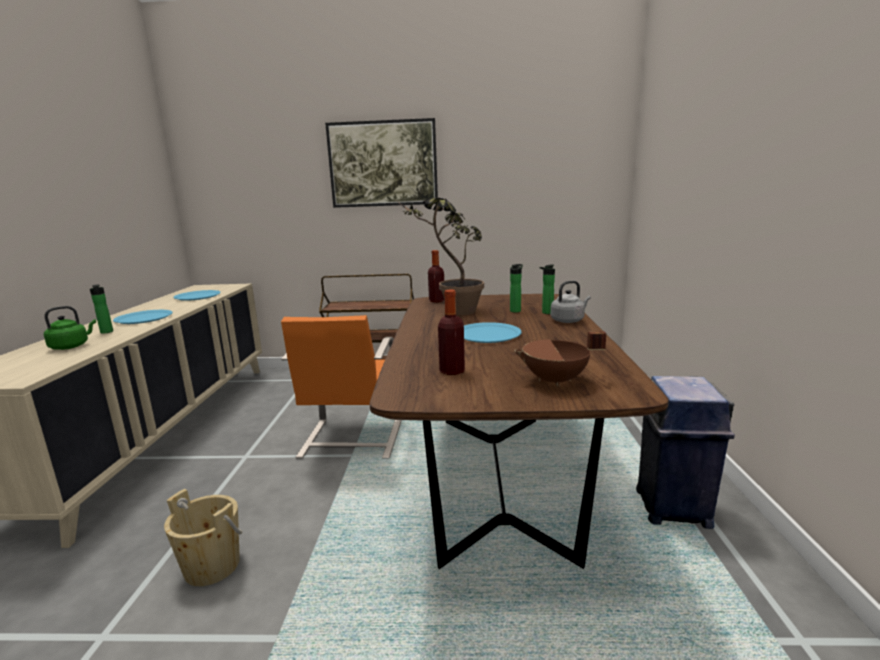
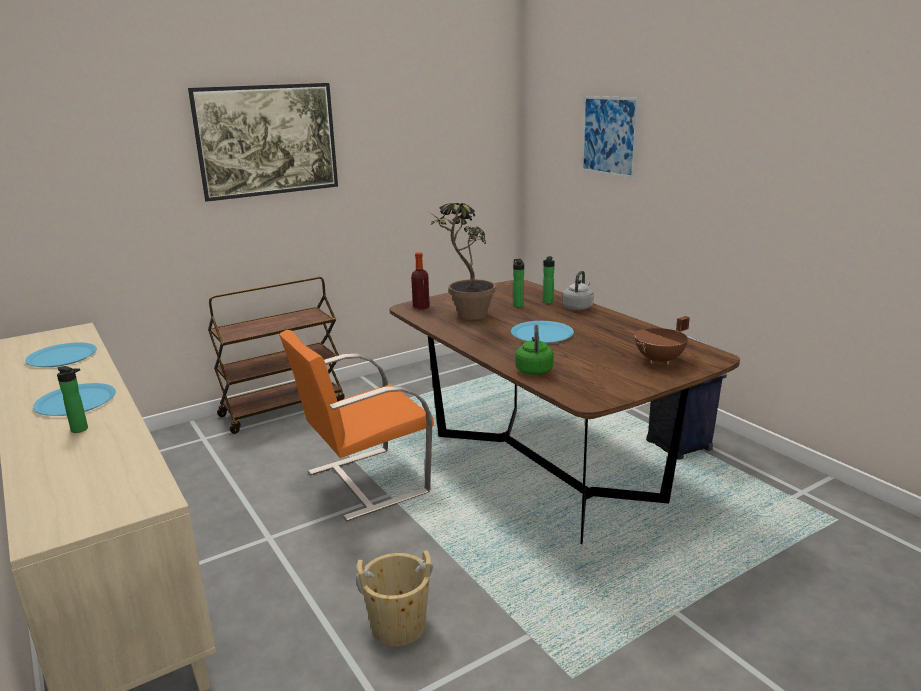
camera: 35 degrees left, 5 degrees up
(71, 346) = (89, 456): green kettle -> green kettle (534, 370)
(350, 440) = (364, 482): orange chair -> orange chair turned 90 degrees clockwise
(452, 371) = (581, 371): bottle -> none
(687, 153) = (609, 136): none -> picture

